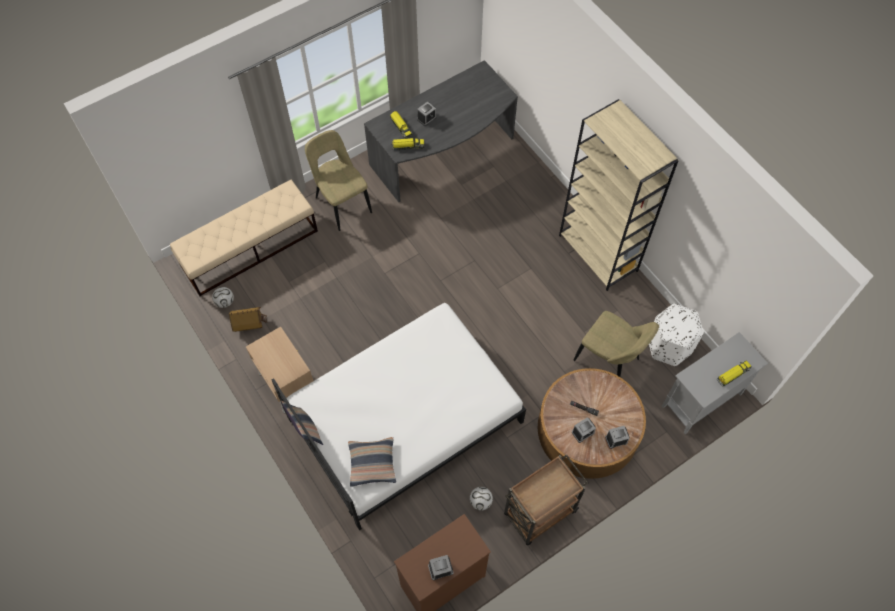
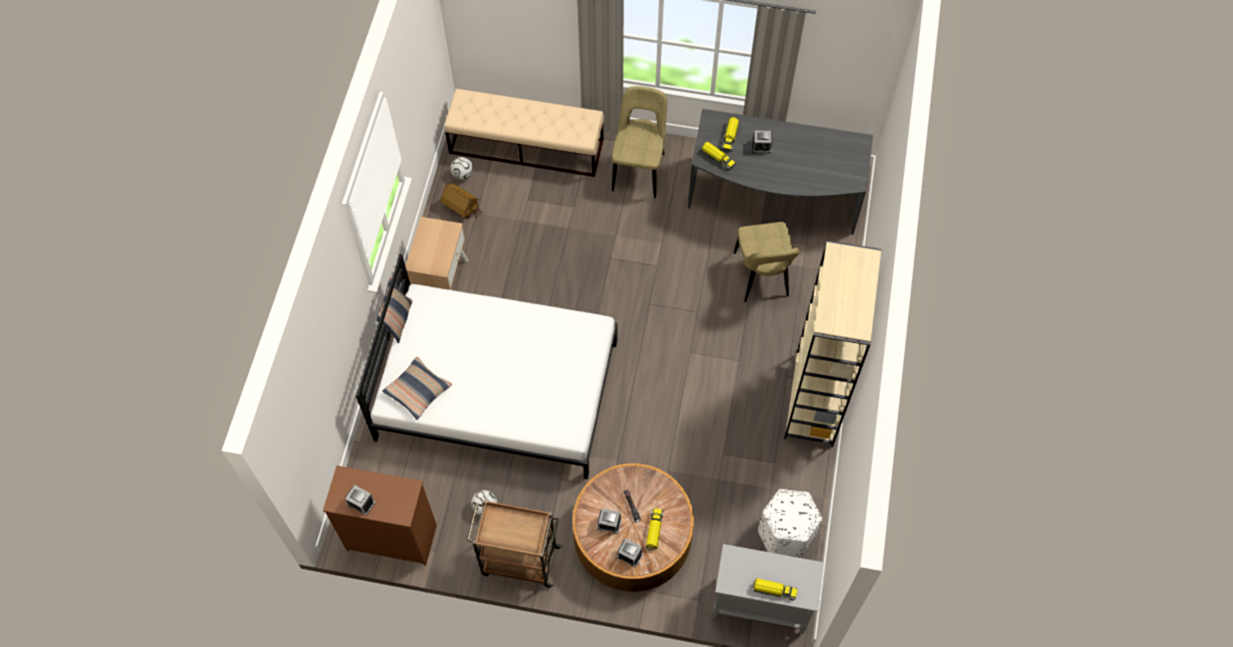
camera: 45 degrees right, 0 degrees up
(609, 361) = (716, 498): beige chair -> beige chair (761, 277)
(613, 410) = (654, 531): none -> toy truck

